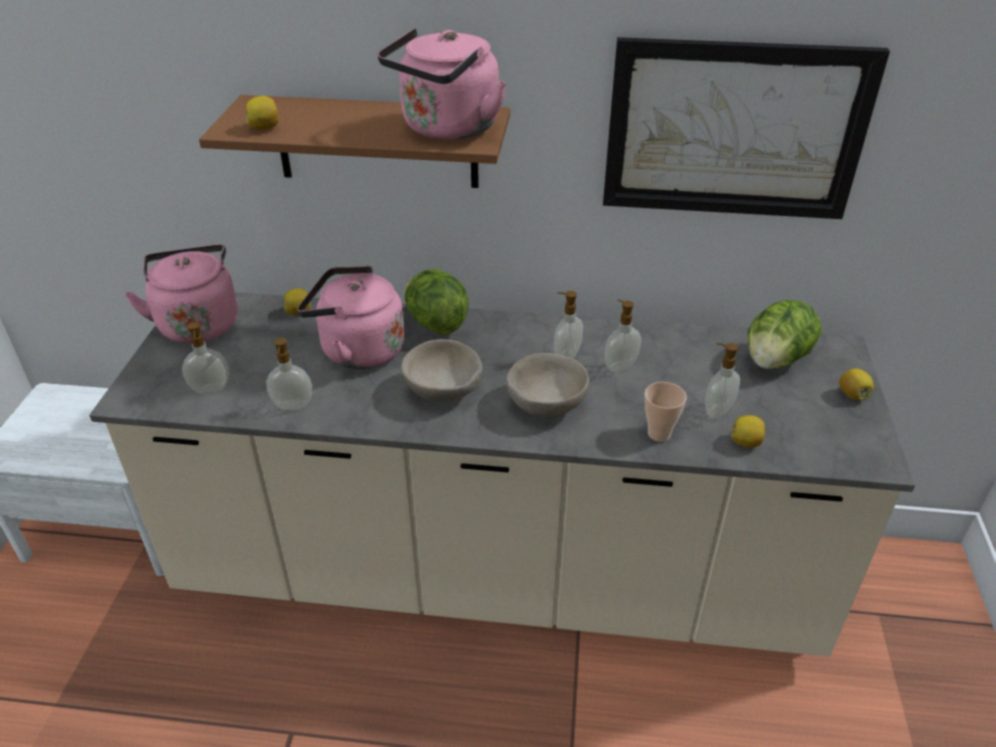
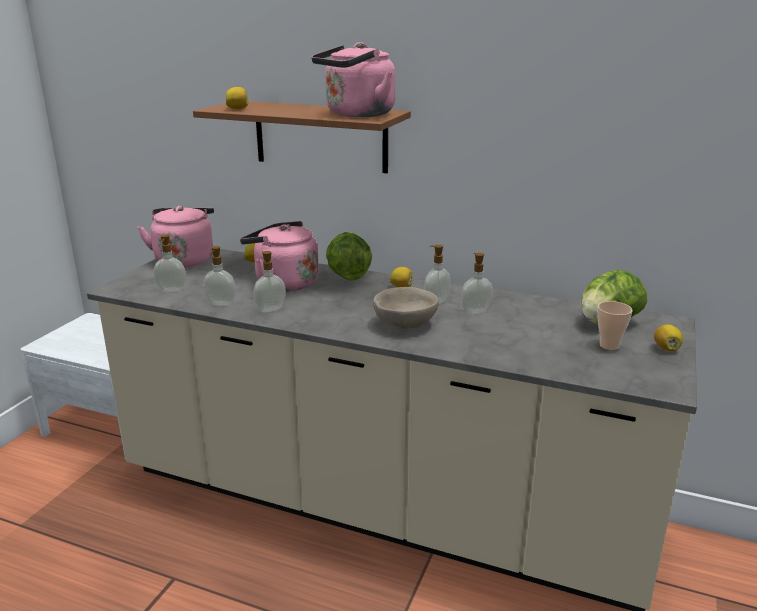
camera: 15 degrees right, 15 degrees down
(442, 391) = (331, 308): beige bowl -> none
(659, 434) = (485, 350): cup -> cup (609, 346)
(716, 410) = (541, 343): soap dispenser -> soap dispenser (270, 309)
(734, 130) = (575, 131): picture -> none
(746, 442) = (556, 363): lemon -> lemon (401, 287)

